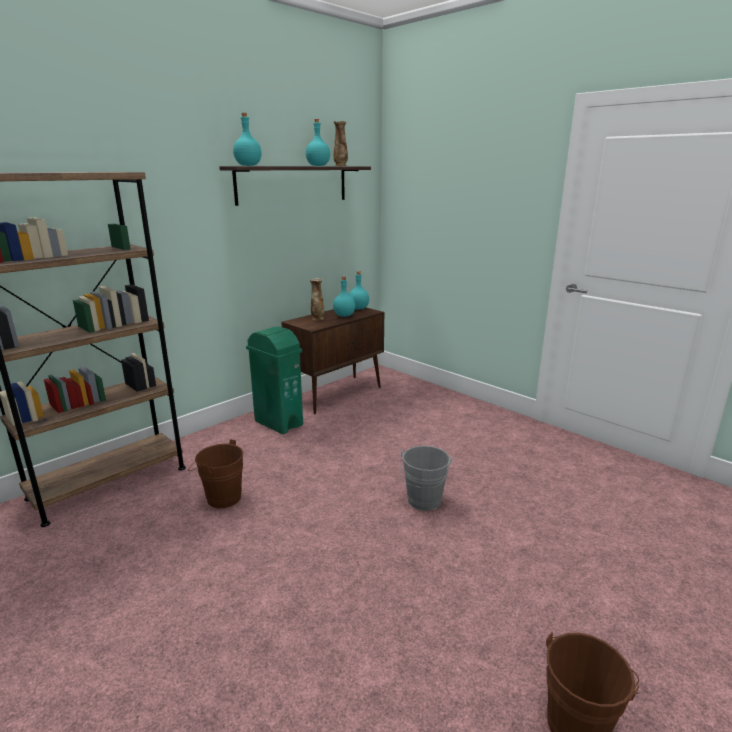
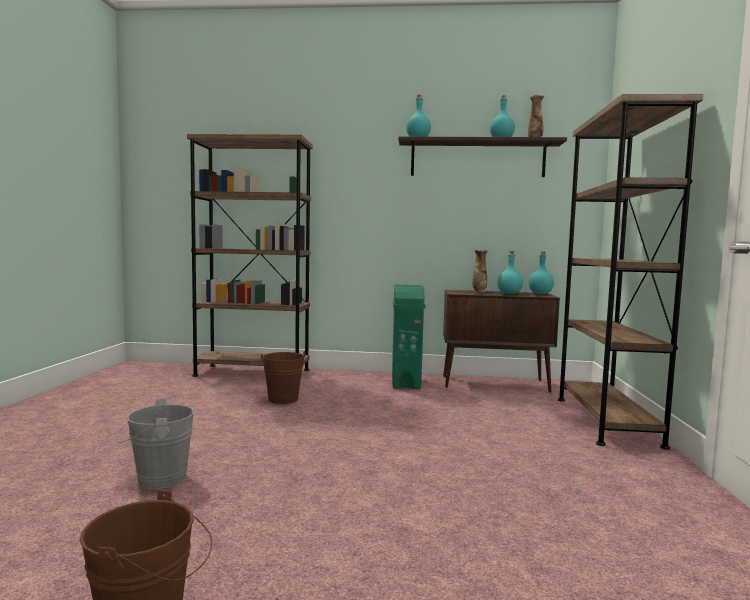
camera: 50 degrees right, 15 degrees down
(423, 503) = (397, 459): grey bucket -> grey bucket (156, 479)
(446, 400) = (606, 421): none -> brown bookcase

